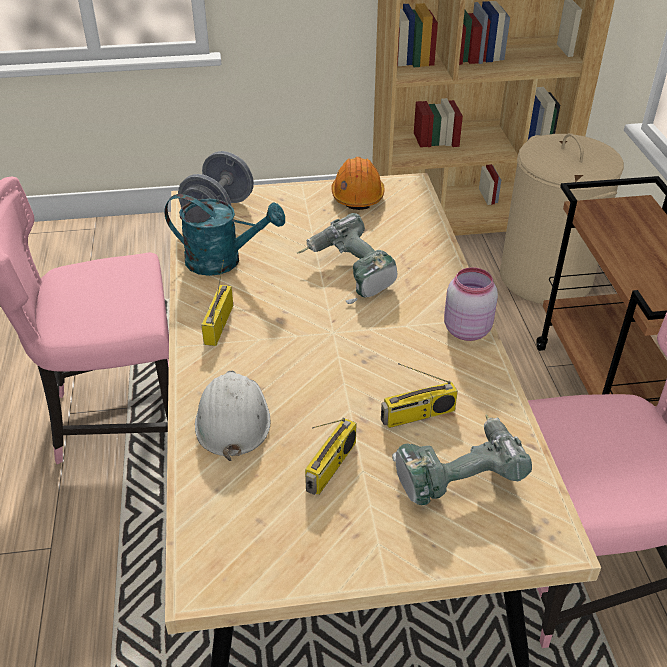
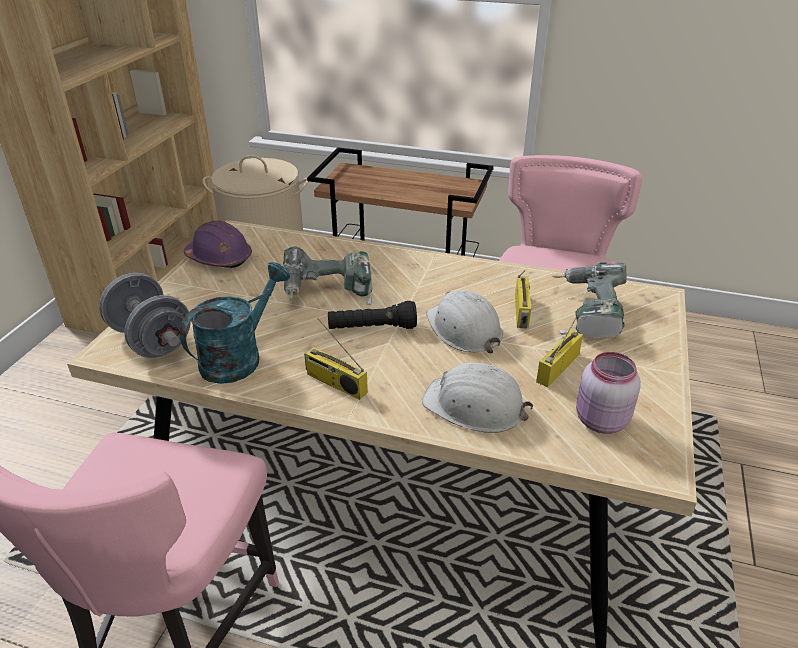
camera: 65 degrees left, 5 degrees down
(312, 318) = (372, 328): none -> black flashlight
(331, 467) = (558, 367): radio -> radio turned 105 degrees counterclockwise
(353, 379) = (463, 329): none -> white hard hat
(357, 195) = (219, 258): orange hard hat -> purple hard hat
(465, 329) = (441, 264): pink jar -> pink jar (599, 421)

